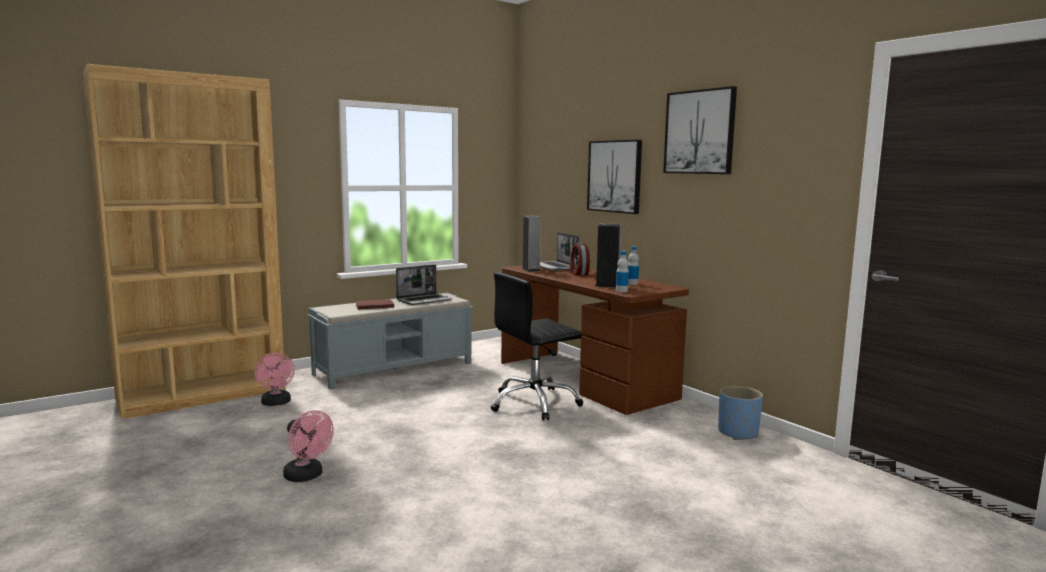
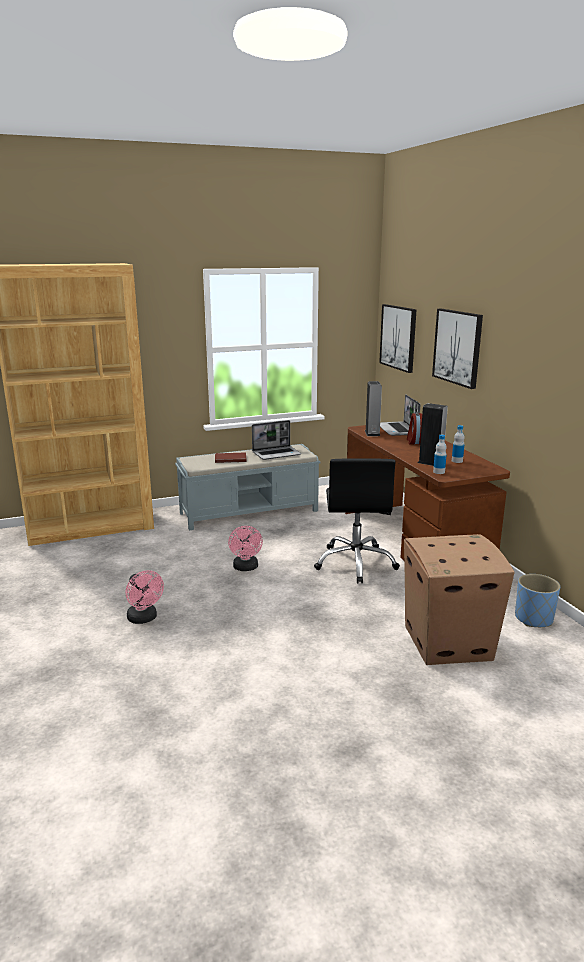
camera: 15 degrees right, 10 degrees up
(276, 403) = (143, 541): pink fan -> pink fan (246, 568)
(534, 403) = (356, 563): black office chair -> black office chair turned 75 degrees counterclockwise
(665, 462) = (446, 643): none -> cardboard box
(699, 132) = (533, 317): picture -> picture (398, 337)

